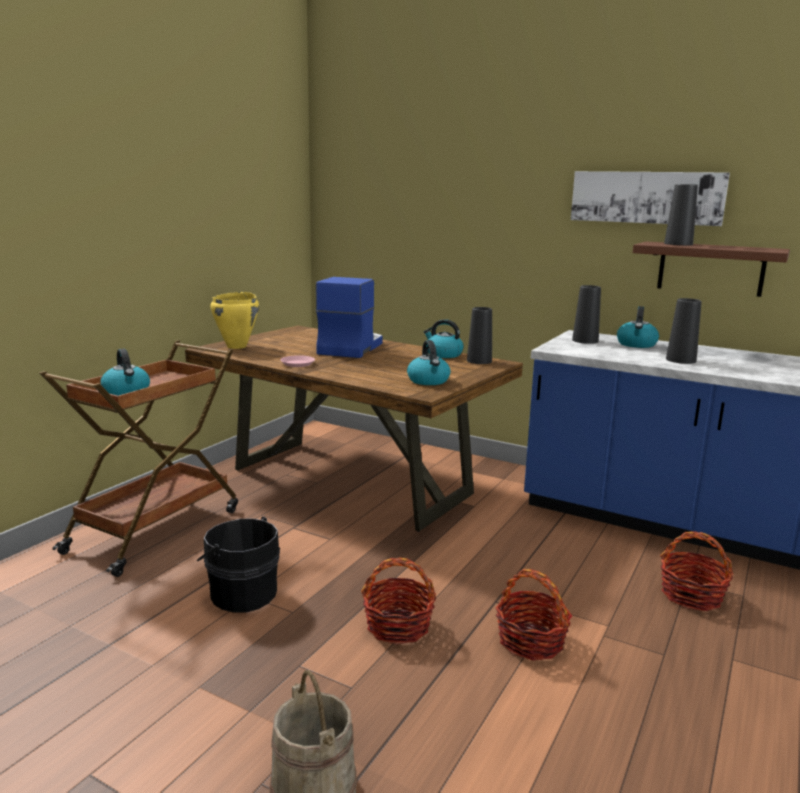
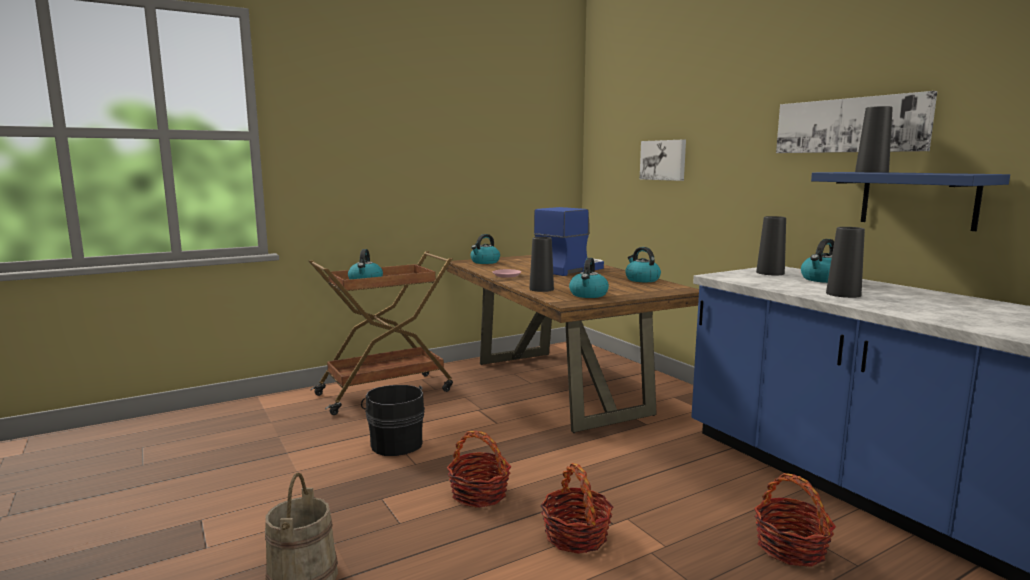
camera: 30 degrees right, 5 degrees down
(237, 346) = (485, 262): yellow cooking pot -> kettle
(429, 220) = (663, 160): none -> picture
(479, 361) = (665, 286): black vase -> black vase (541, 289)
(710, 268) = (918, 199): brown shelf -> blue shelf

